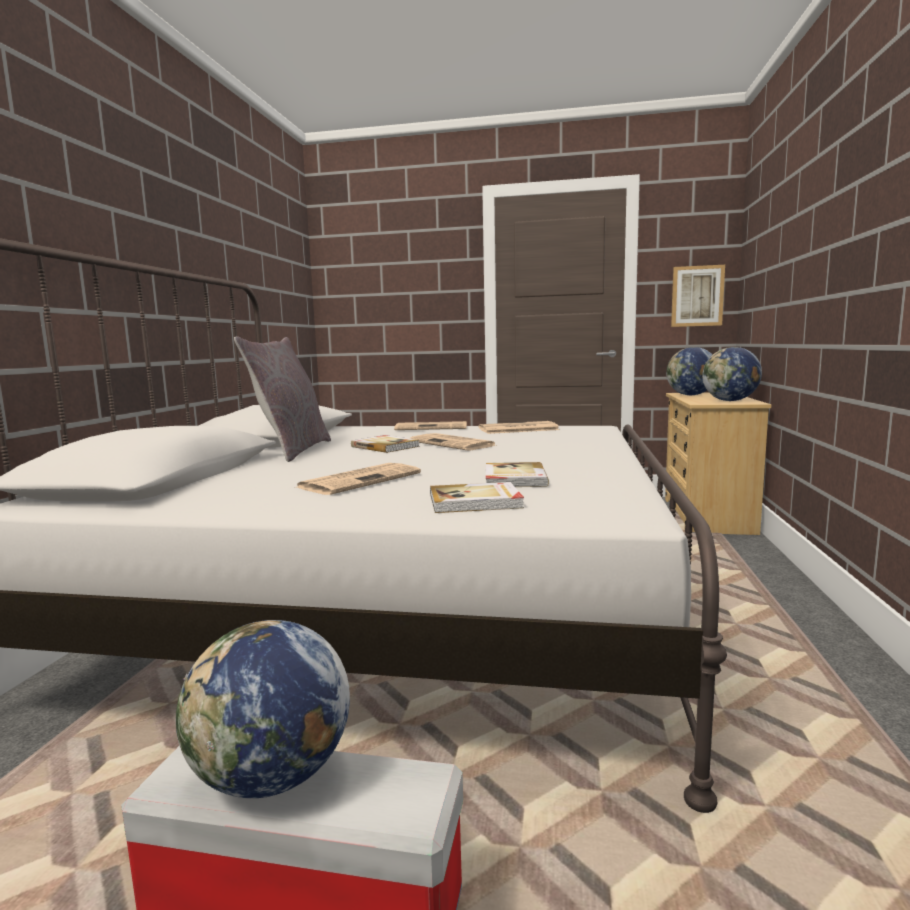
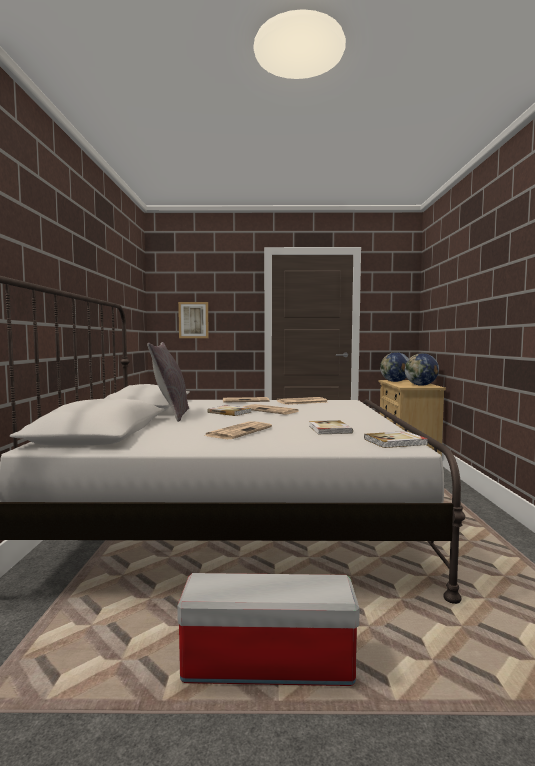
camera: 10 degrees left, 5 degrees down
(272, 777) = (255, 587): globe -> none
(476, 501) = (320, 441): book -> book (396, 442)
(697, 296) = (395, 321): picture -> picture (193, 320)

